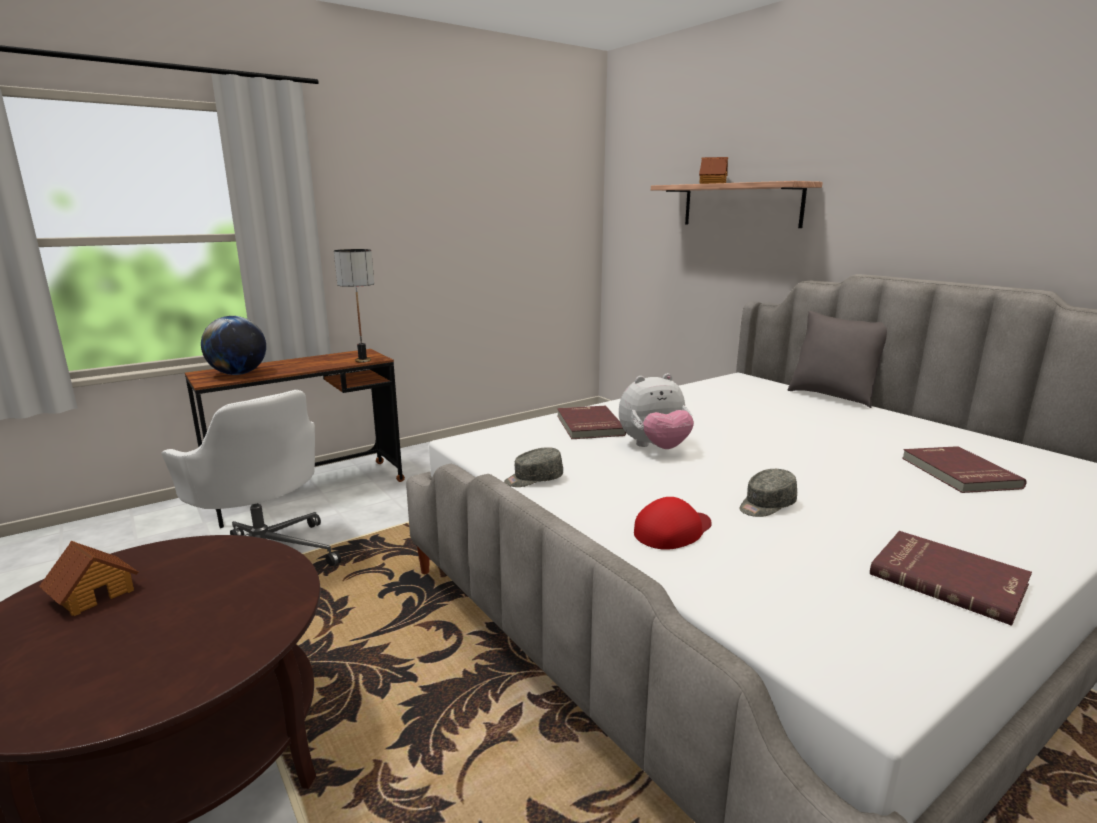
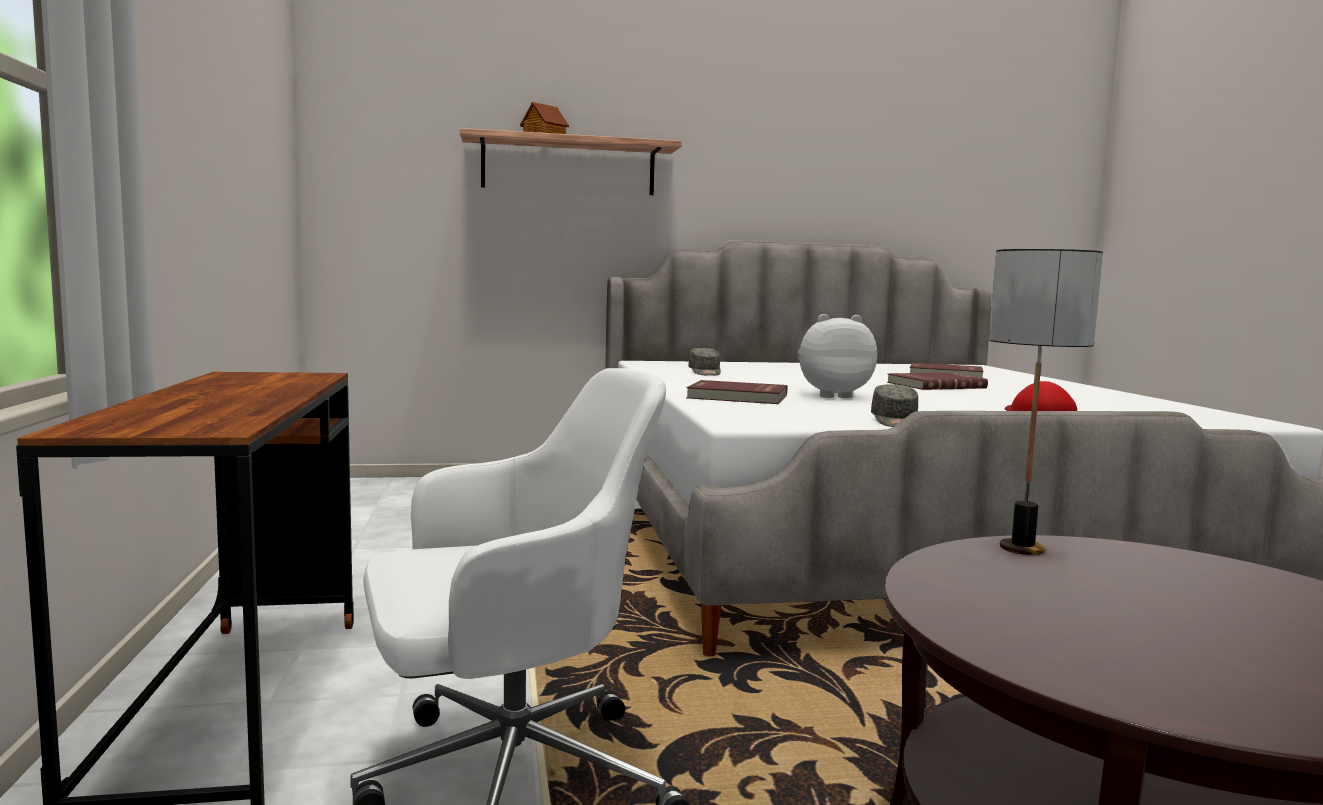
camera: 65 degrees left, 10 degrees down
(94, 593) = (1098, 645): toy house -> none
(238, 374) = (196, 415): globe -> none
(363, 360) = (310, 378): table lamp -> table lamp (1020, 548)
(654, 447) = (832, 395): plush toy -> plush toy turned 105 degrees counterclockwise
(766, 505) = (991, 399): grey cap -> grey cap (705, 373)
(832, 396) = (742, 361): grey pillow -> none
(948, 578) = (1118, 398): red book -> red book (935, 385)

